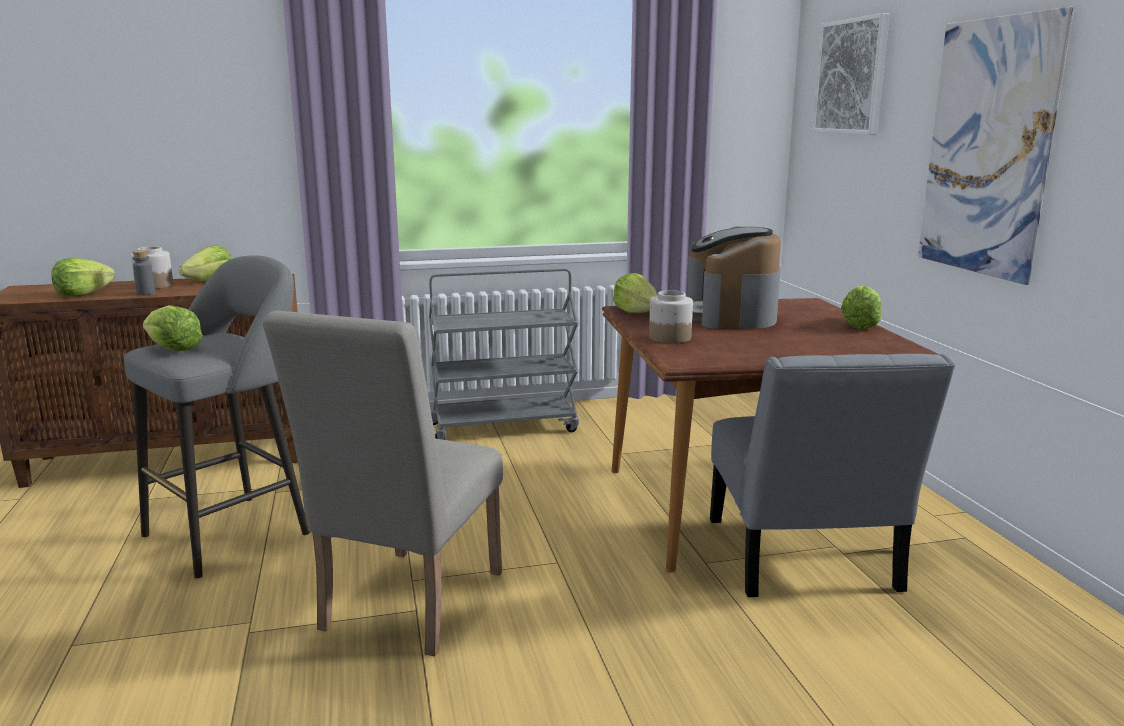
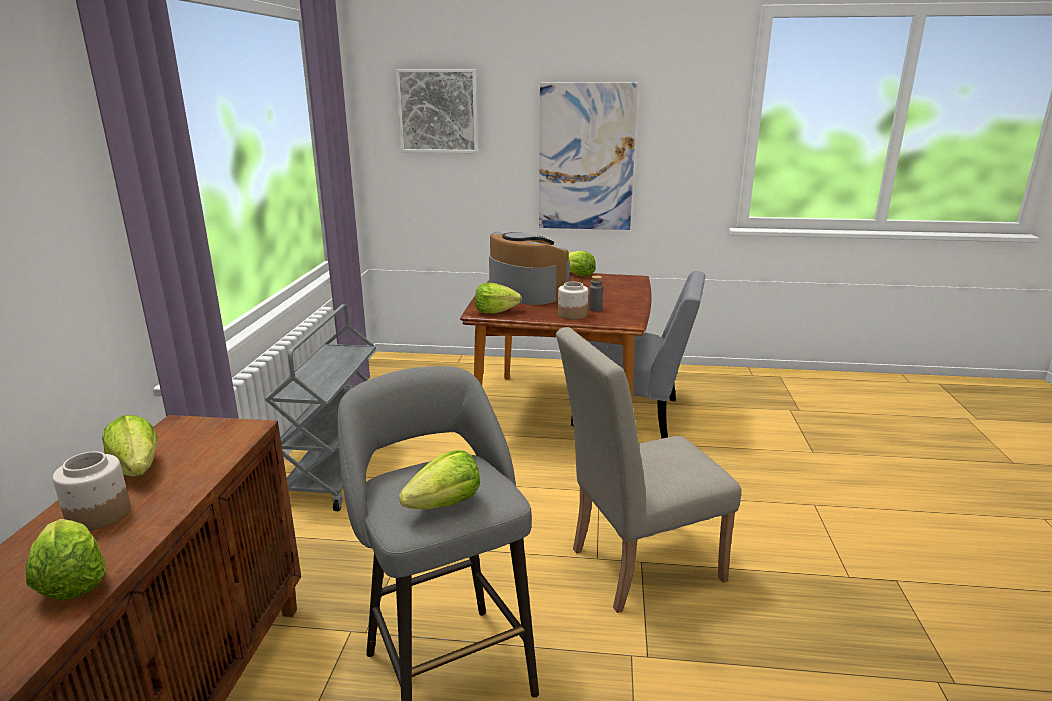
camera: 70 degrees left, 5 degrees up
(146, 293) = (156, 518): grey bottle -> grey bottle (595, 309)
(405, 607) = (635, 566): beige chair -> beige chair turned 120 degrees clockwise
(730, 314) = (526, 292): coffee machine -> coffee machine turned 150 degrees counterclockwise

